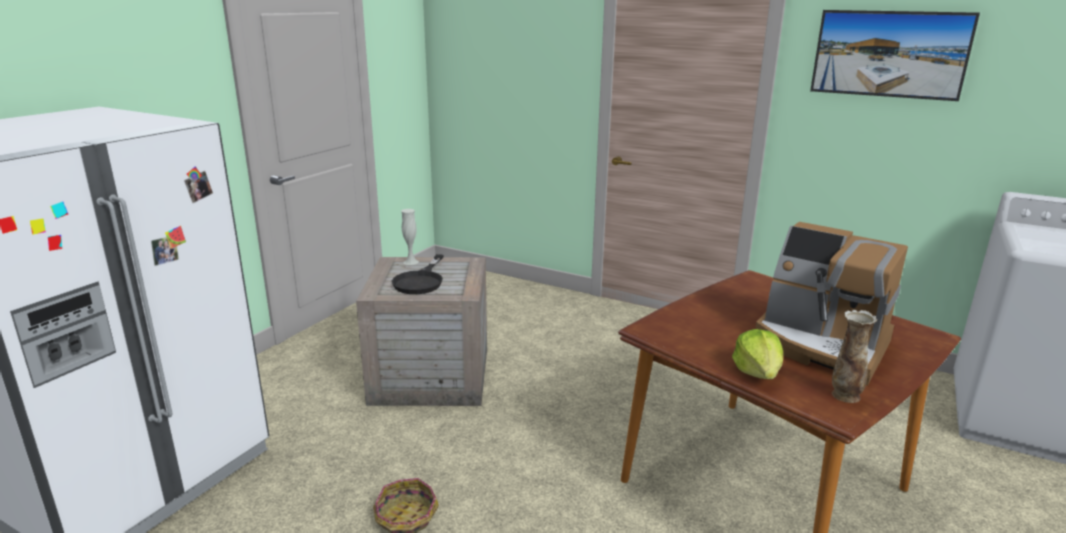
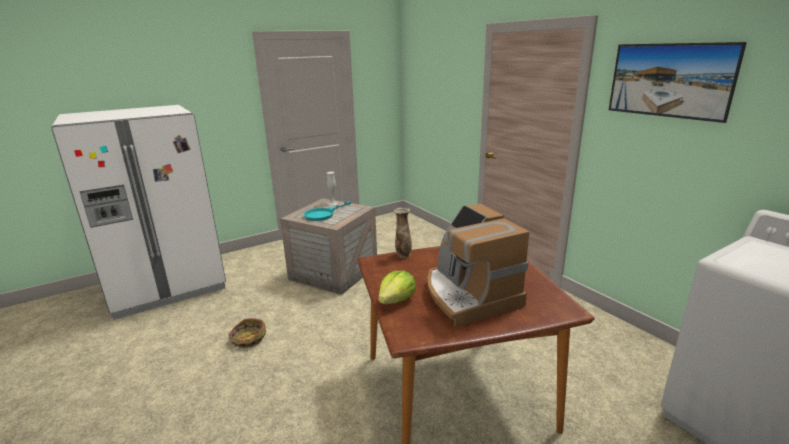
camera: 30 degrees right, 0 degrees up
(421, 281) = (323, 214): black frying pan -> turquoise frying pan
(845, 396) = (428, 329): vase -> vase (403, 255)

